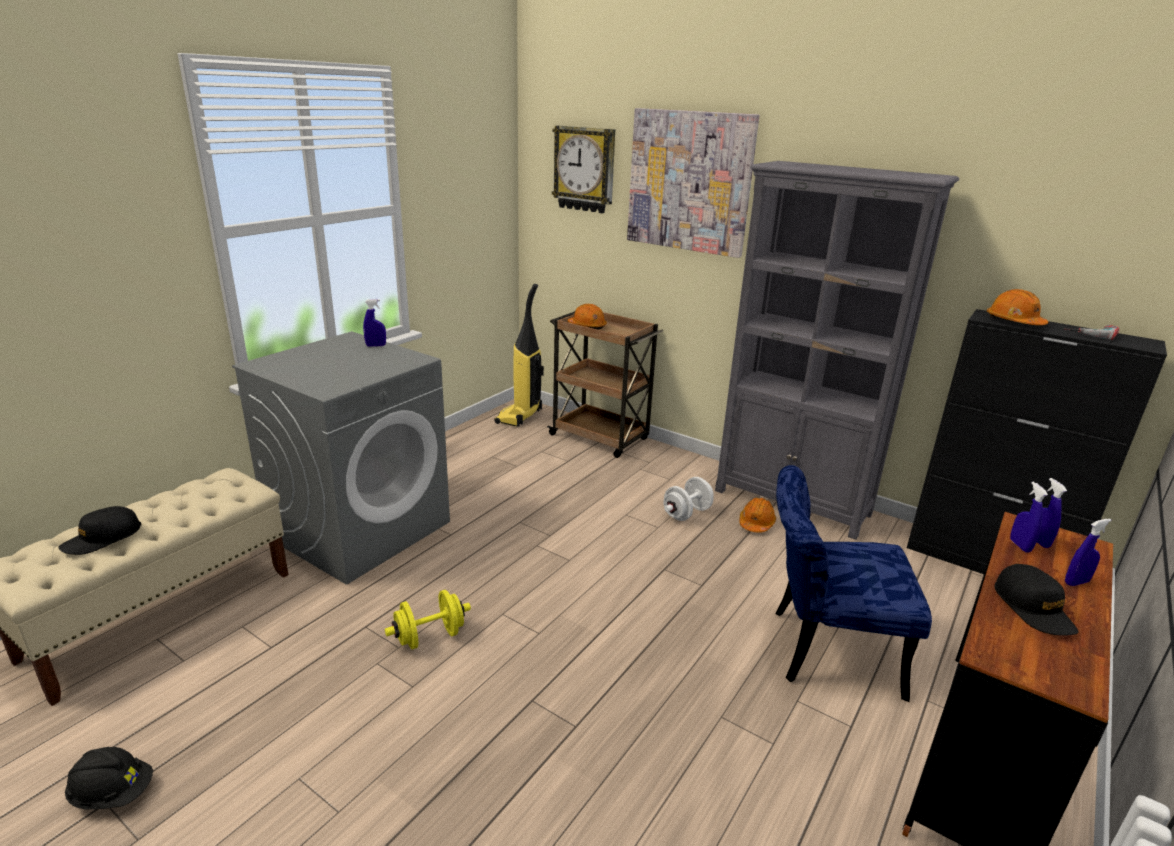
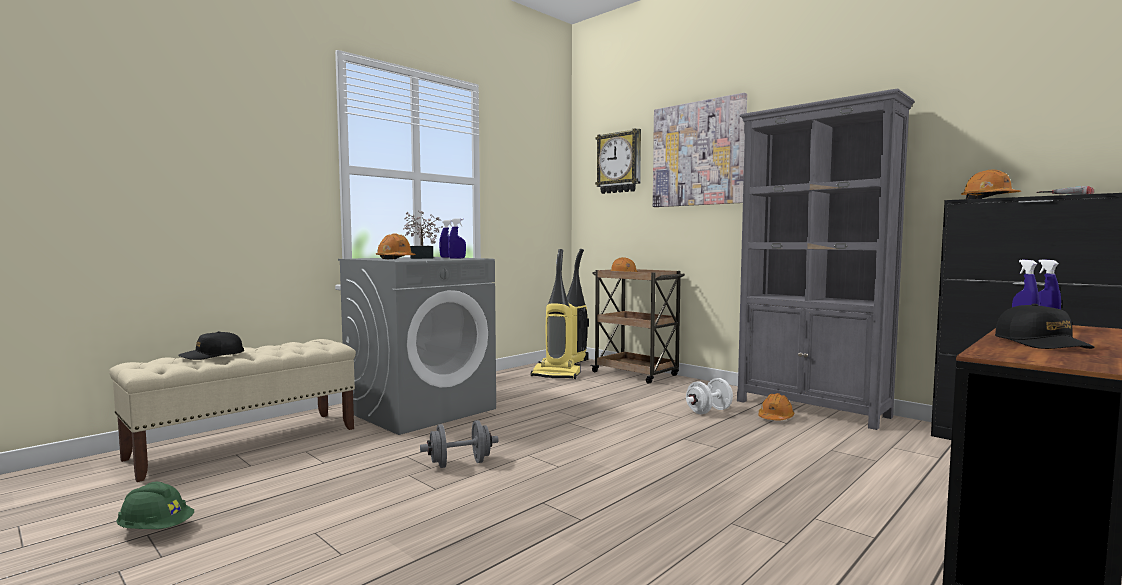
camera: 10 degrees right, 20 degrees down
(113, 793) = (156, 530): black hard hat -> green hard hat
(317, 383) = (395, 259): none -> orange hard hat
(344, 359) = (421, 258): none -> potted plant
(430, 637) = (460, 463): yellow dumbbell -> grey dumbbell
(509, 443) = (557, 375): none -> vacuum cleaner
(822, 649) = (842, 489): blue chair -> none
(1076, 582) = (1090, 338): blue spray bottle -> blue spray bottle (457, 258)

